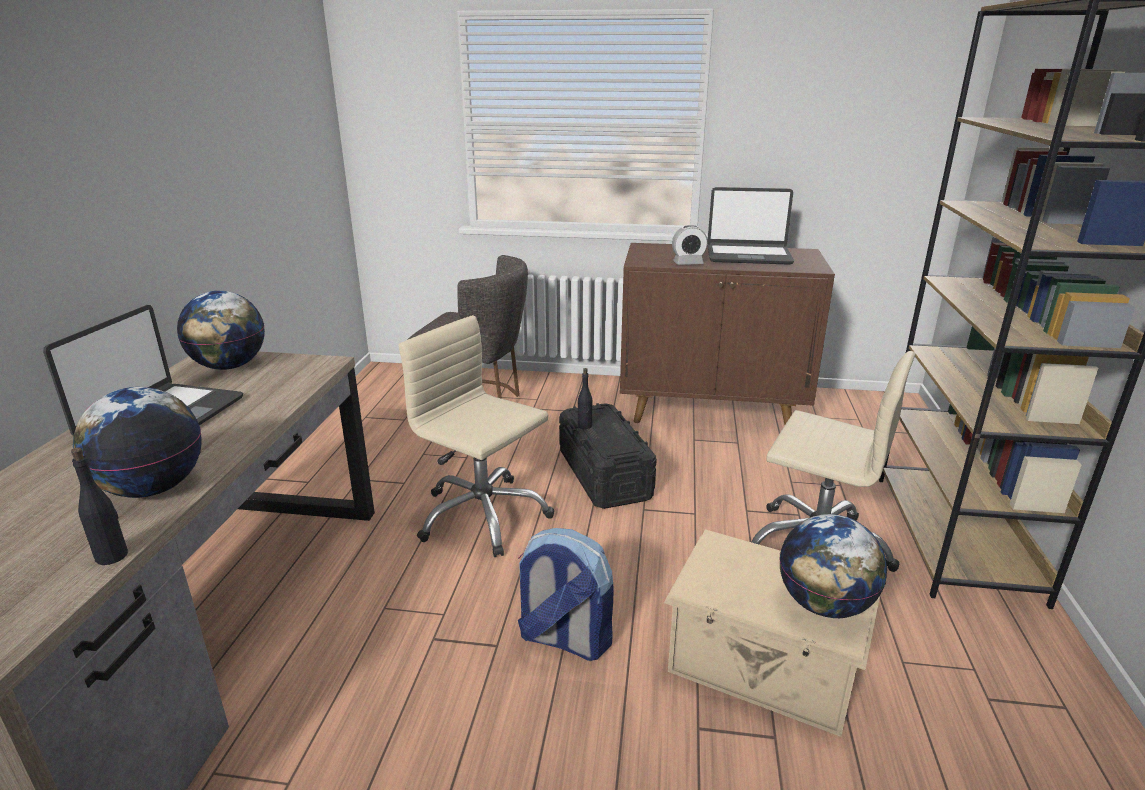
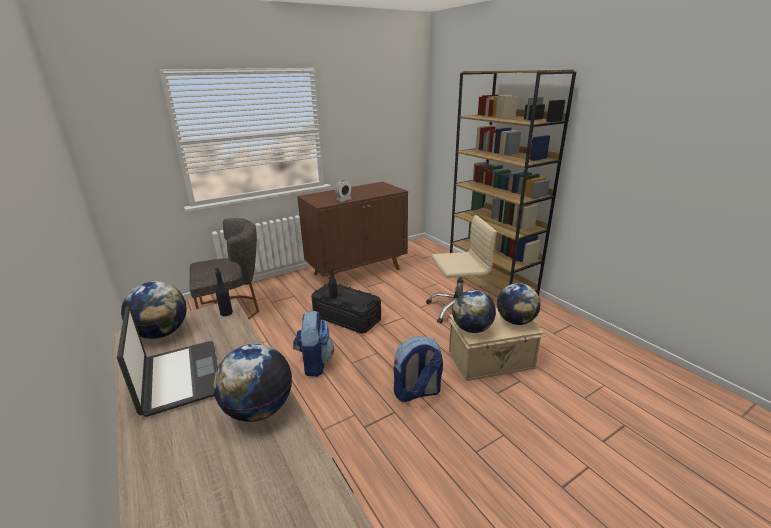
camera: 40 degrees left, 0 degrees up
(112, 556) = (308, 447): black bottle -> black bottle (226, 313)
(482, 516) = (314, 363): beige office chair -> backpack
(711, 572) = (471, 329): none -> globe
(748, 255) = (362, 190): laptop -> none

